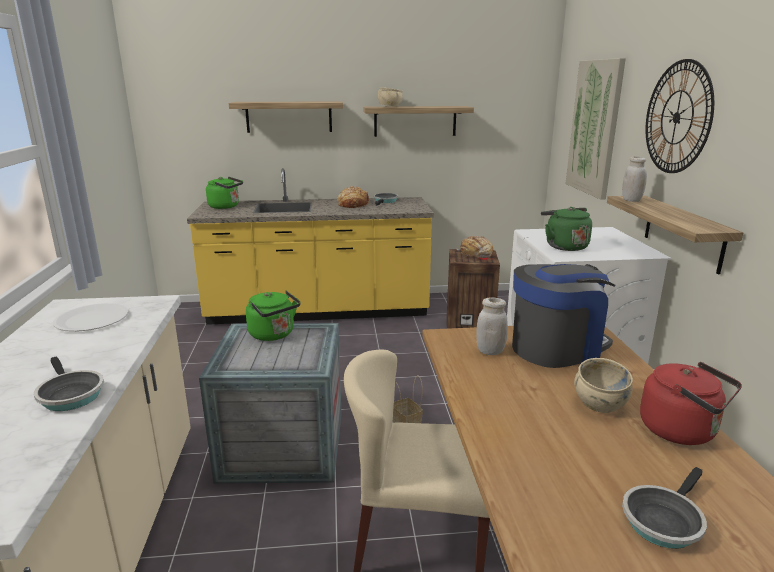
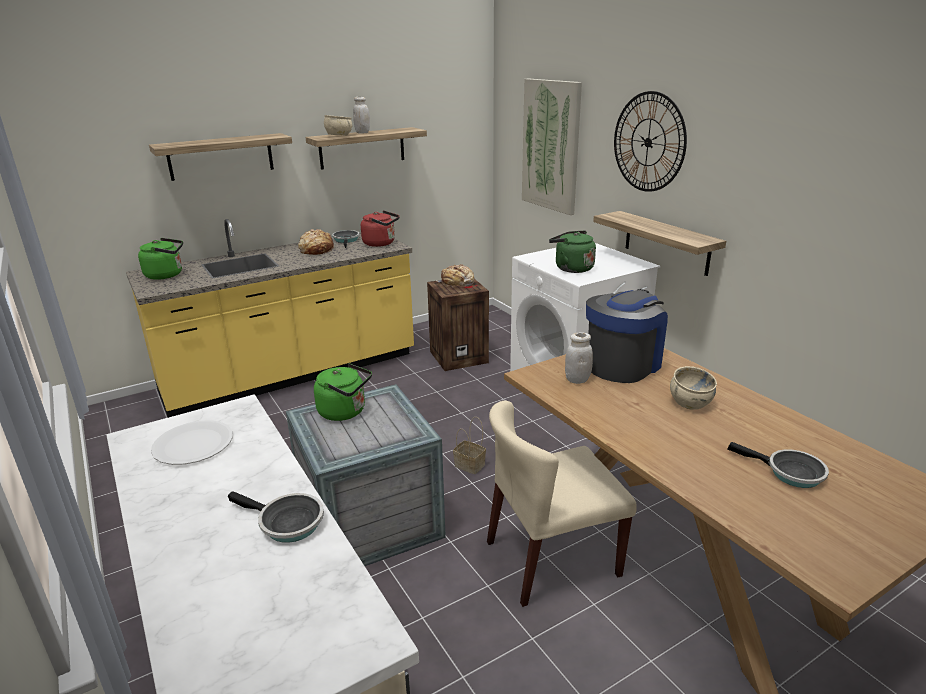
camera: 25 degrees left, 5 degrees up
(631, 200) = (617, 218): white jar -> white jar (362, 132)
(663, 520) = (790, 473): frying pan -> frying pan turned 75 degrees counterclockwise
(682, 431) = (754, 408): red kettle -> red kettle (381, 243)

